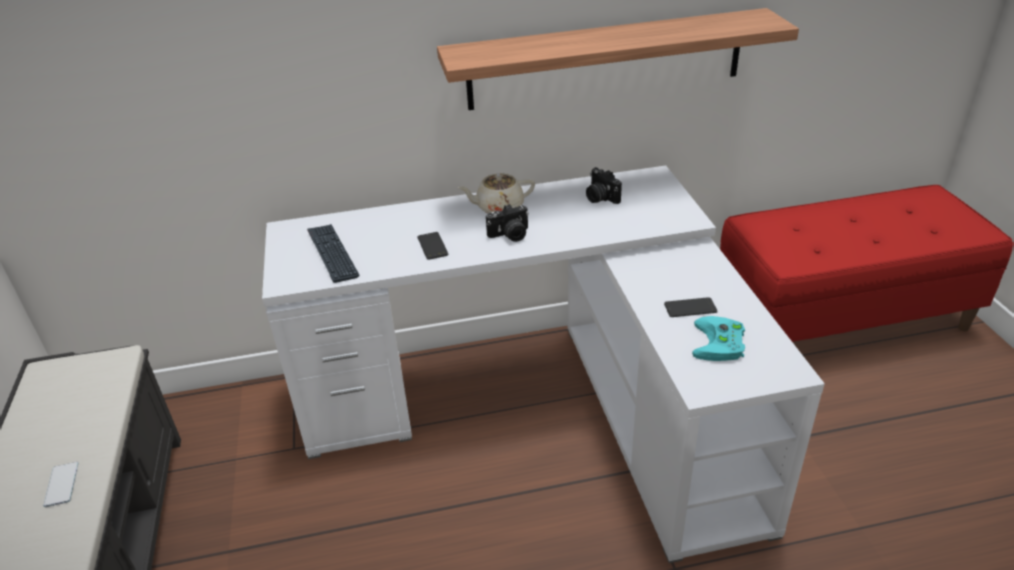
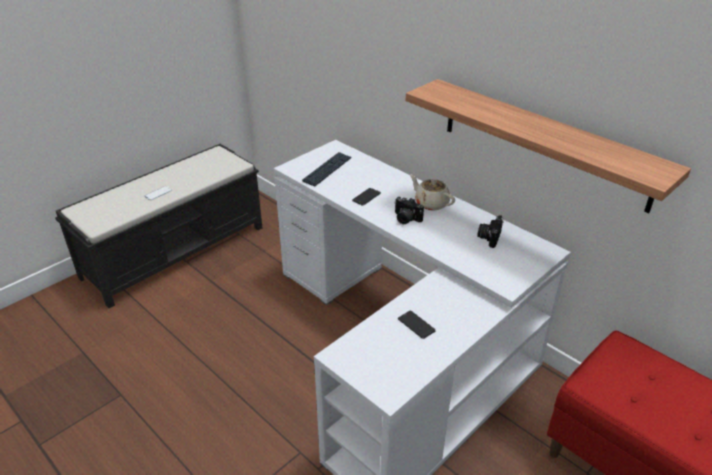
camera: 55 degrees right, 0 degrees up
(720, 344) = (389, 351): turquoise game controller -> none

